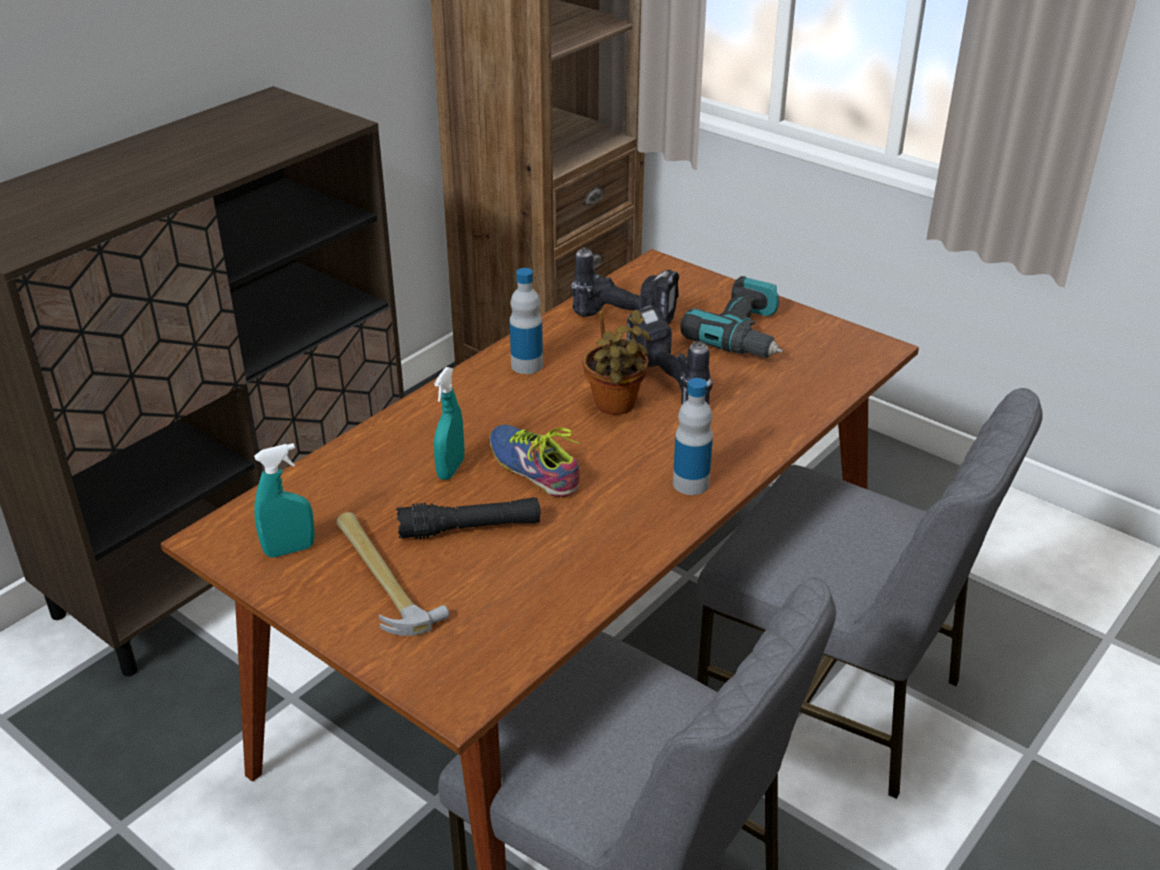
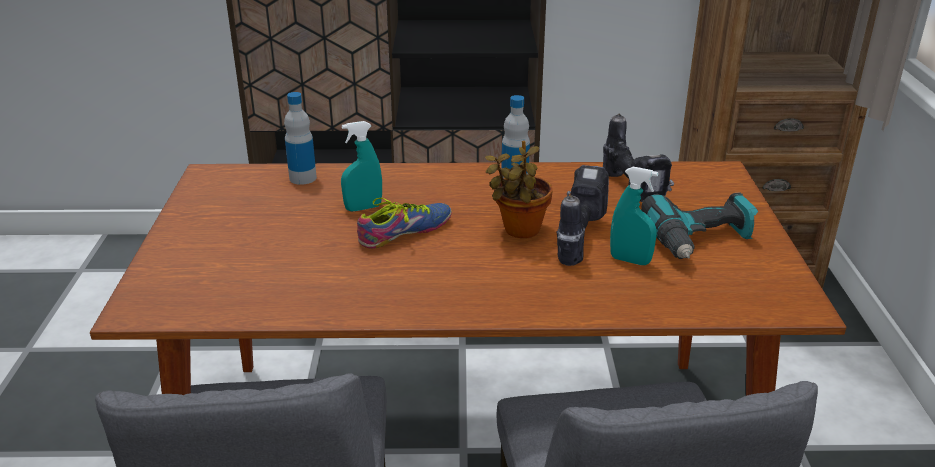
camera: 50 degrees right, 5 degrees down
(289, 550) = (222, 198): turquoise spray bottle -> turquoise spray bottle (630, 260)
(382, 577) = (228, 235): hammer -> none
(470, 529) = (310, 240): black flashlight -> none
(536, 466) = (407, 233): shoe -> shoe turned 45 degrees clockwise
(691, 483) = (472, 298): bottle -> bottle (303, 178)

